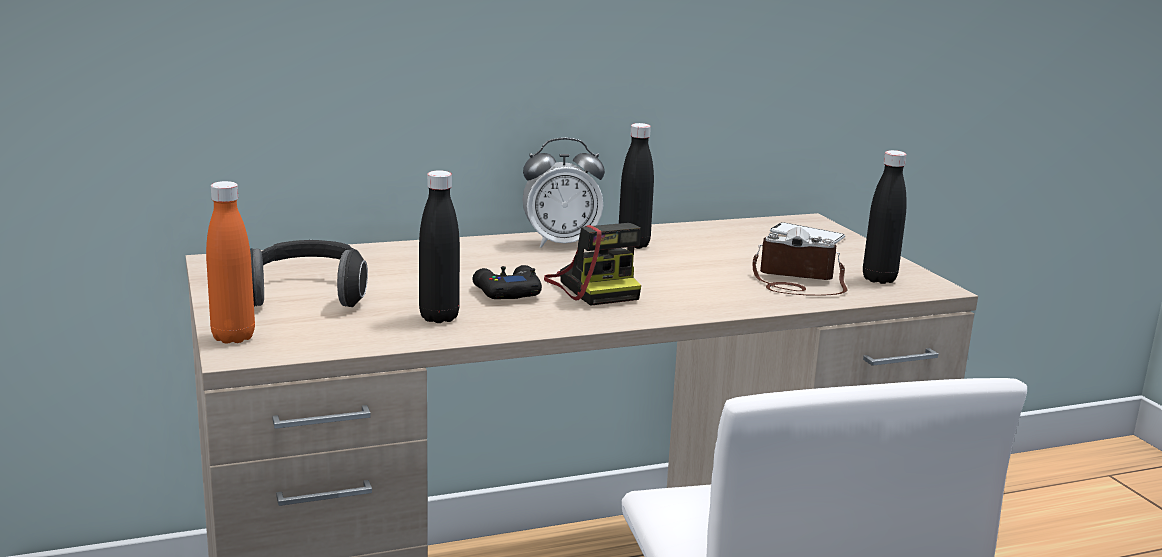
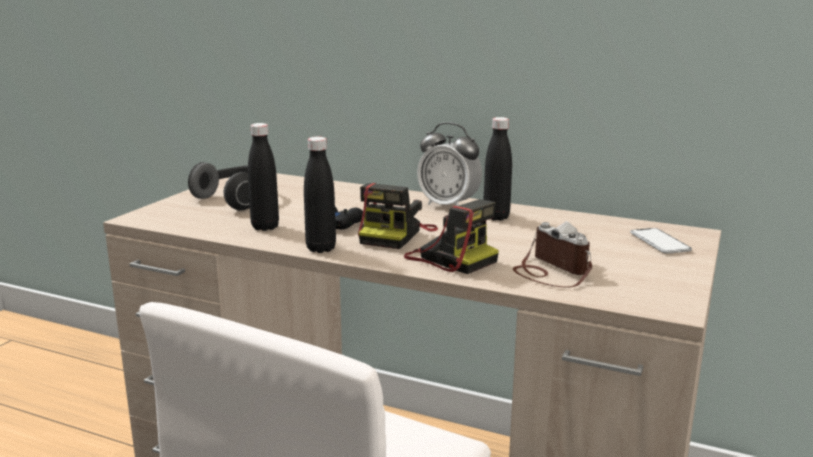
camera: 45 degrees right, 0 degrees up
(233, 337) = (154, 210): orange bottle -> none
(697, 295) = (450, 258): none -> camera
(879, 279) = (634, 288): black bottle -> black bottle (321, 248)

